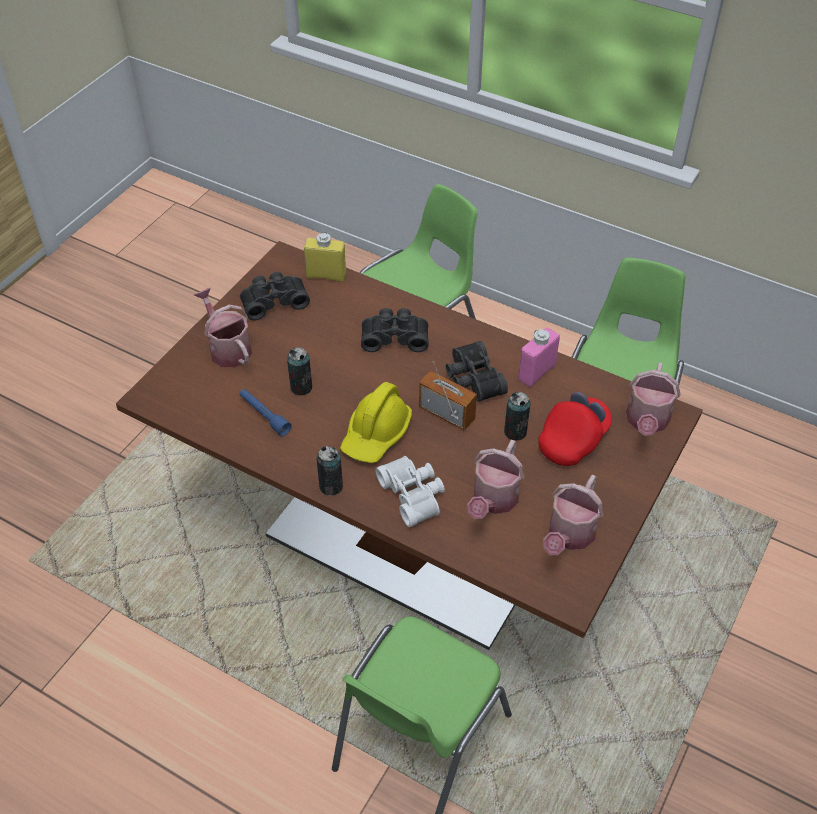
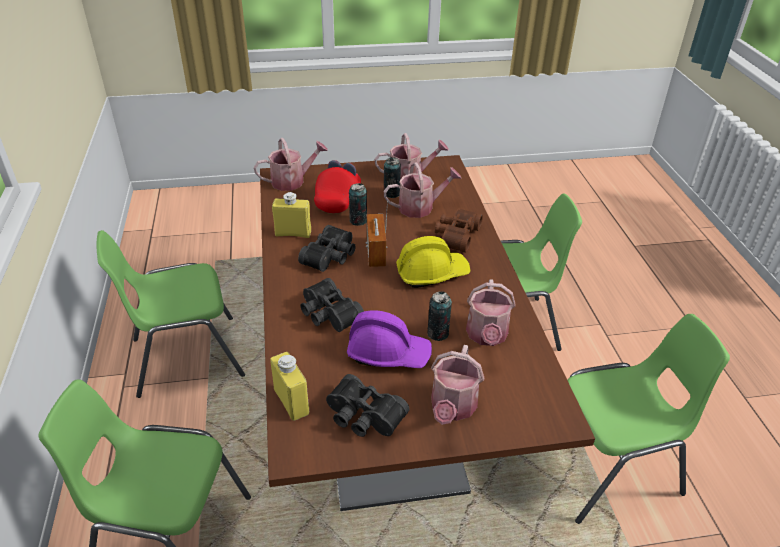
camera: 130 degrees left, 10 degrees down
(175, 667) = (609, 467): none -> green chair
(264, 415) = (487, 336): blue flashlight -> watering can
(314, 346) = (388, 353): none -> purple hard hat
(331, 486) = (496, 269): can -> can (391, 193)
(414, 494) = (456, 235): white binoculars -> brown binoculars
(536, 372) = (293, 233): pink bottle -> yellow bottle
(573, 440) = (338, 199): red cap -> red cap turned 105 degrees clockwise

